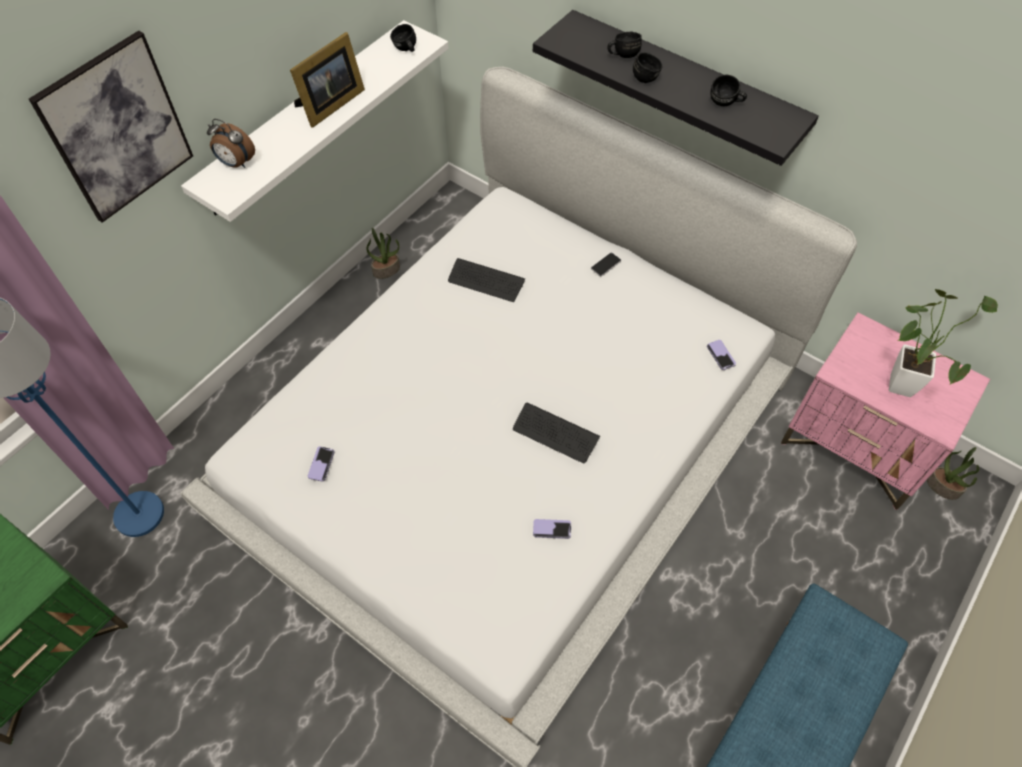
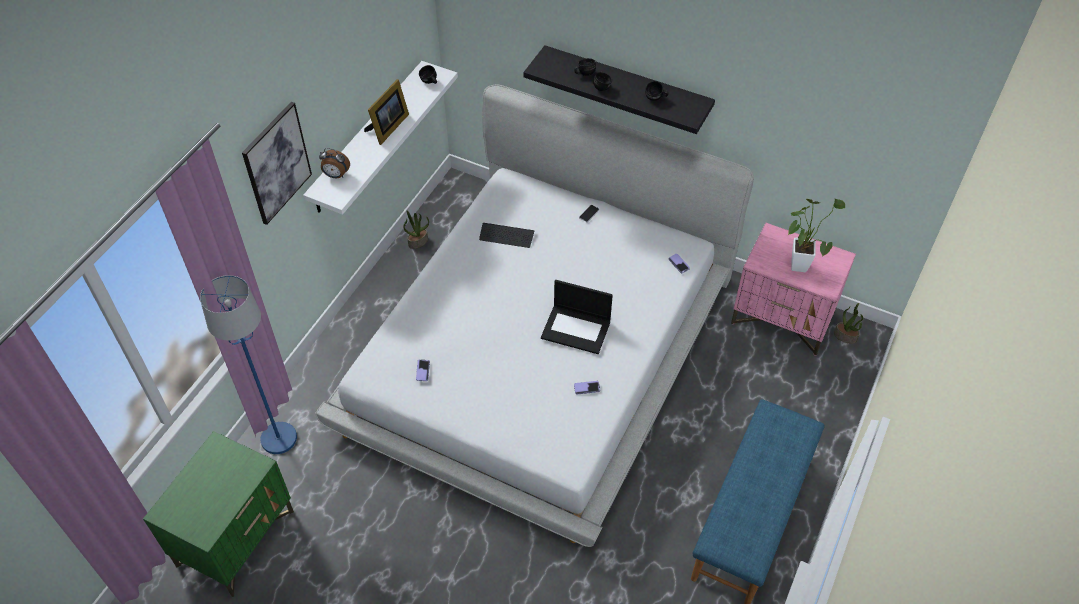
camera: 10 degrees left, 5 degrees down
(555, 434) = (577, 329): keyboard -> laptop

